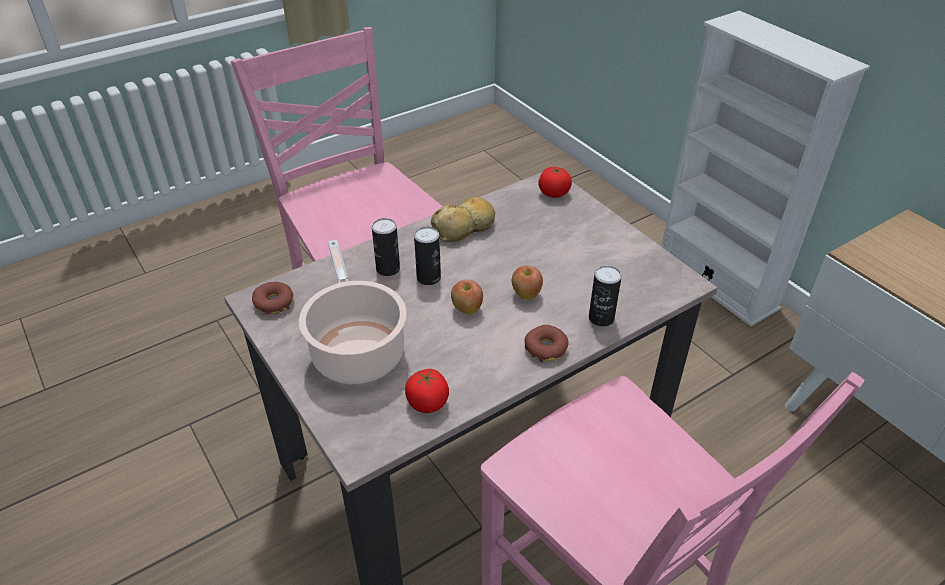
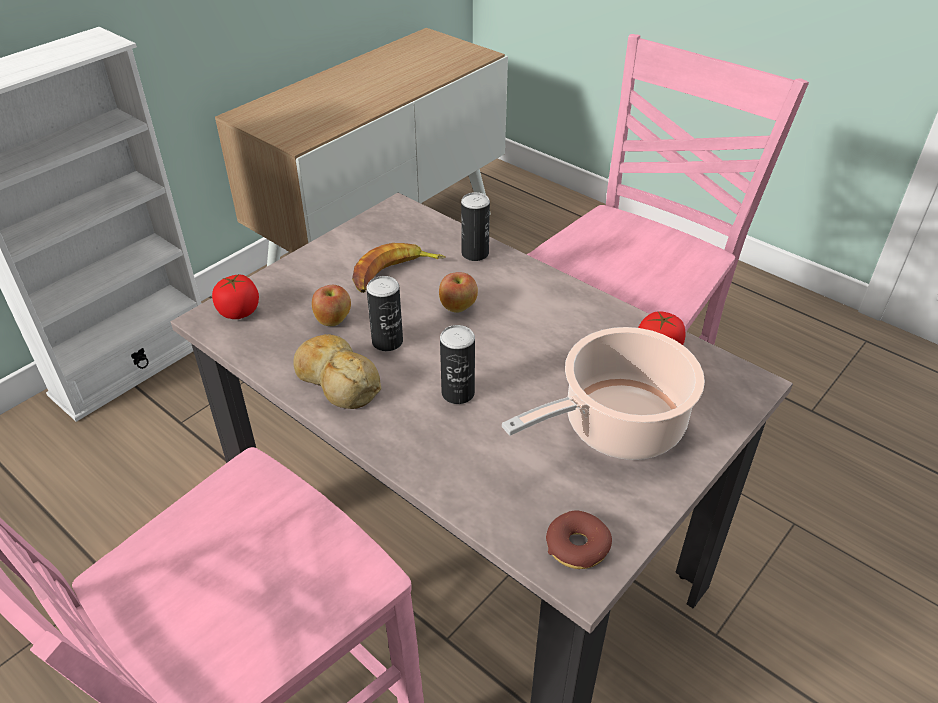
camera: 105 degrees left, 0 degrees up
(388, 269) = (453, 438): can -> can (387, 341)
(467, 309) = (503, 348): apple -> apple (333, 320)
(546, 348) = (537, 283): donut -> none
(581, 267) = (394, 274): none -> banana

